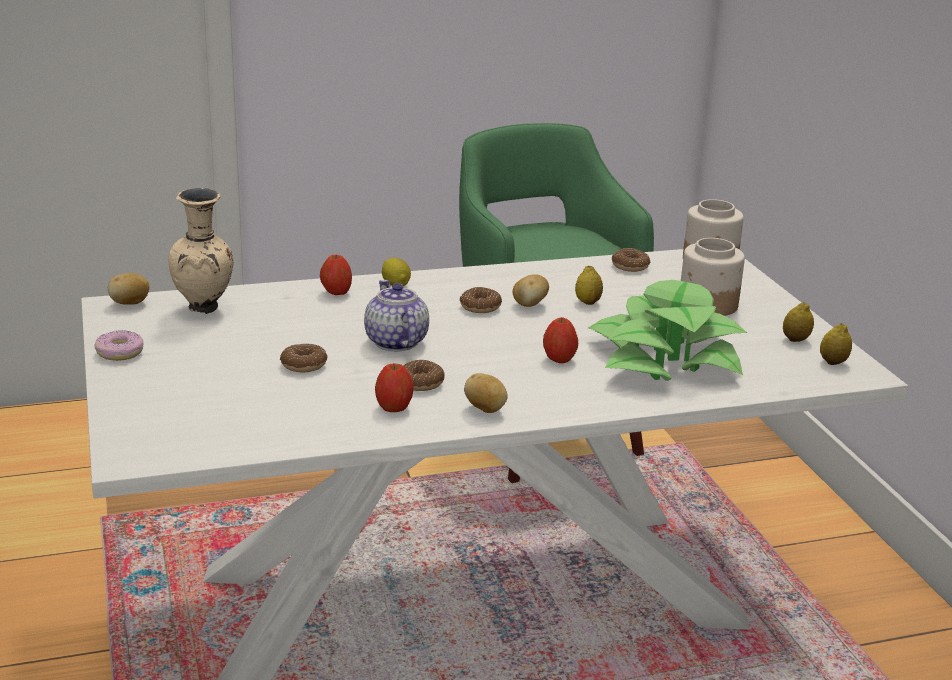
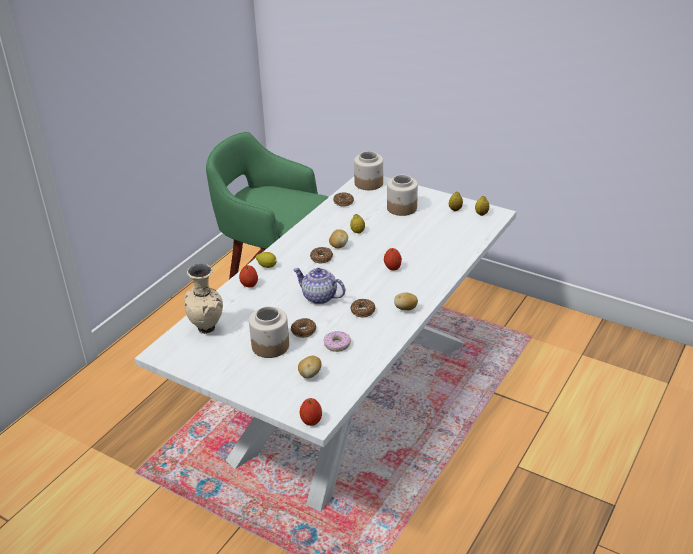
camera: 40 degrees left, 10 degrees up
(119, 353) = (214, 375): donut -> donut (337, 345)
(130, 303) = (166, 347): potato -> potato (310, 374)
(237, 359) = (271, 345): none -> jar
(394, 407) = (373, 329): apple -> apple (311, 421)
(665, 358) = (427, 245): potted plant -> none

